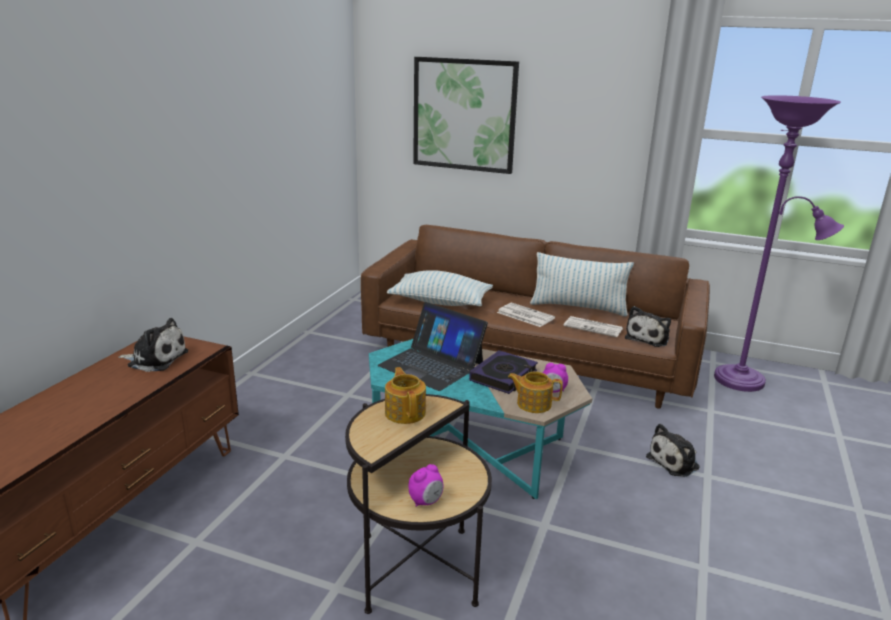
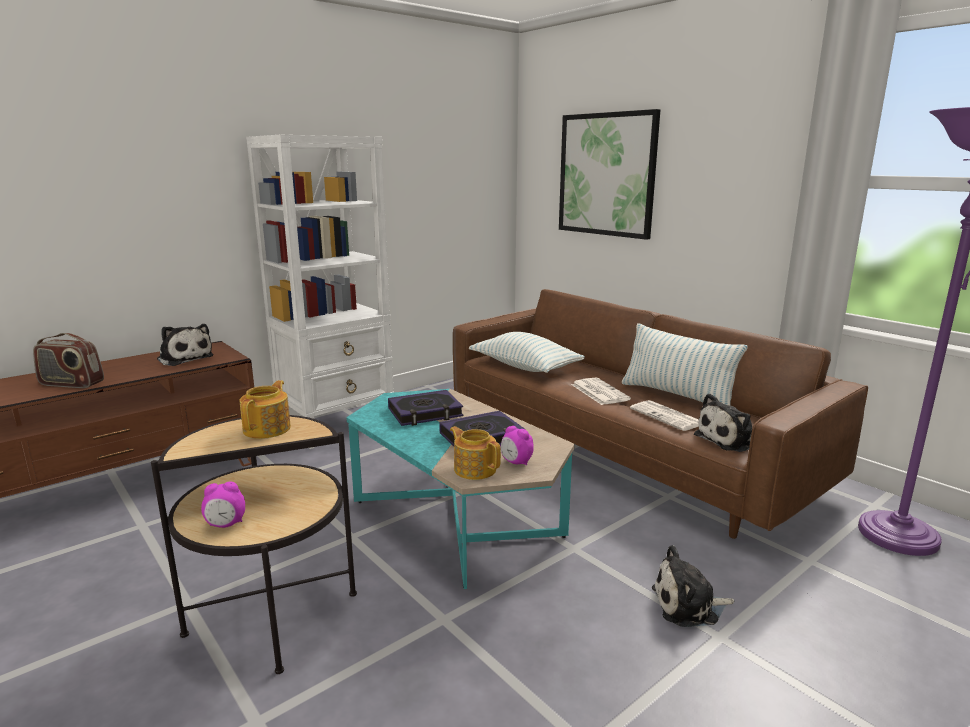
camera: 30 degrees right, 5 degrees down
(79, 416) = (71, 384): none -> radio
(267, 391) = (337, 425): none -> white bookcase
(431, 364) = (425, 413): laptop -> book

